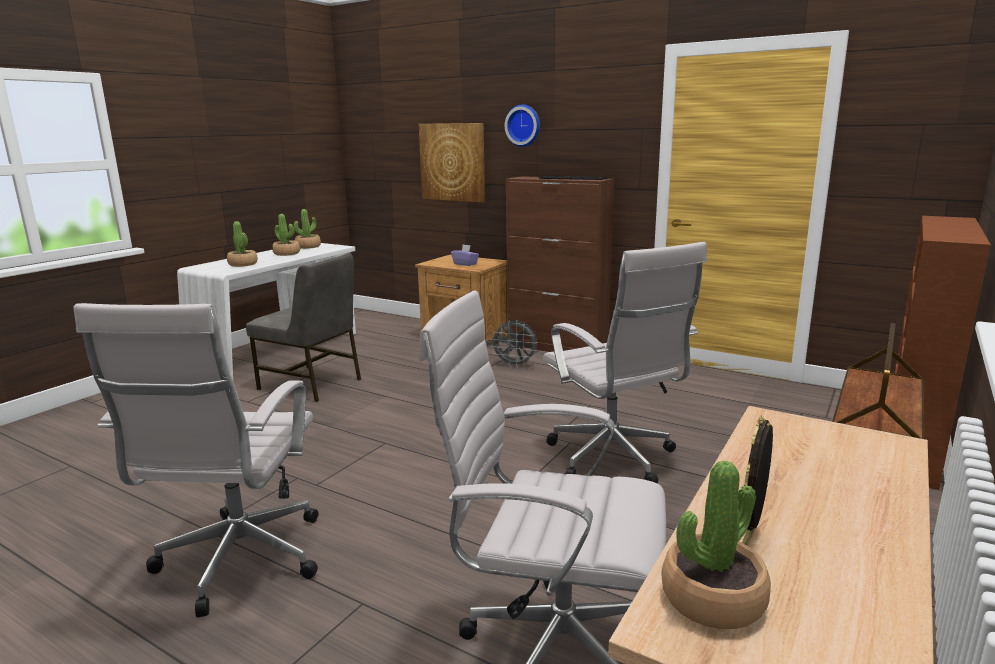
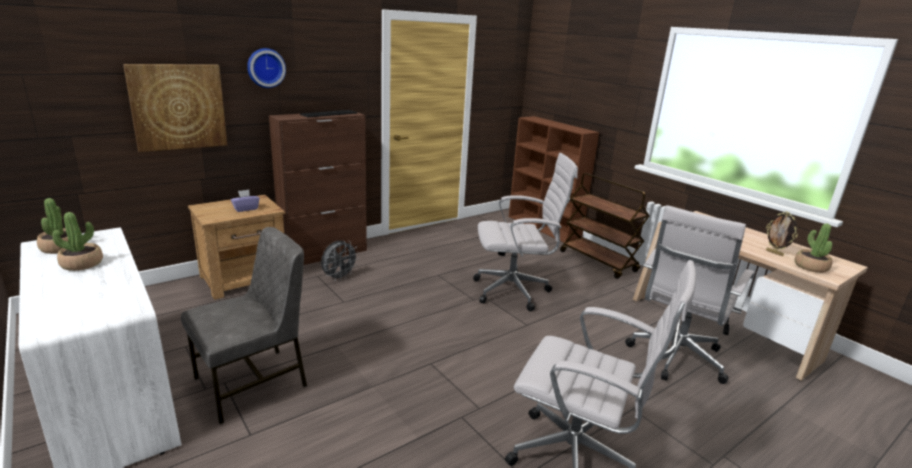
camera: 70 degrees left, 5 degrees up
(243, 264) = (99, 295): potted plant -> none

